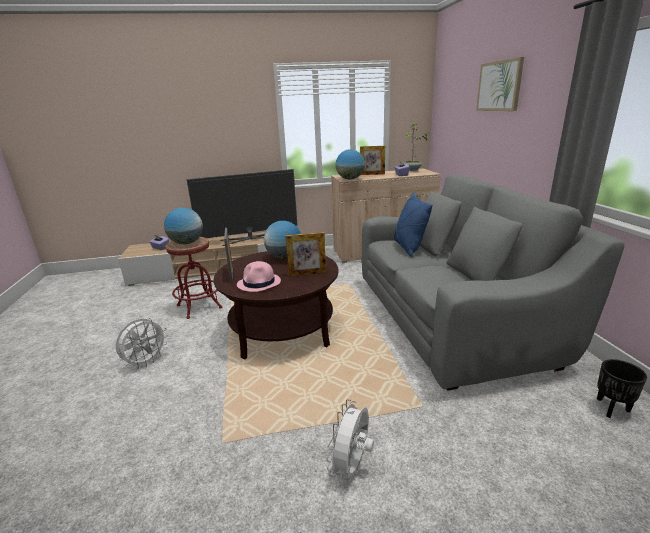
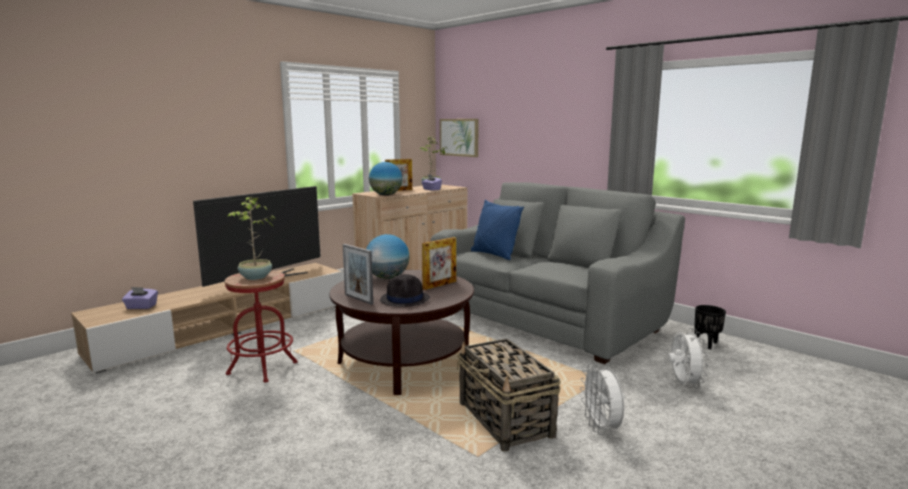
camera: 35 degrees left, 10 degrees down
(146, 362) = (278, 432): white fan -> white fan (683, 384)
(186, 243) = (255, 277): globe -> potted plant
(259, 283) = (405, 299): pink hat -> black hat
(285, 416) = (505, 420): none -> basket
(499, 86) = (529, 103): picture -> picture (459, 137)

